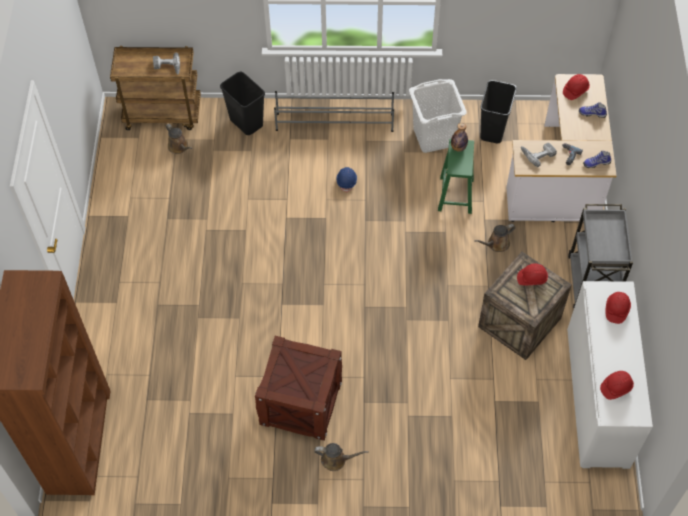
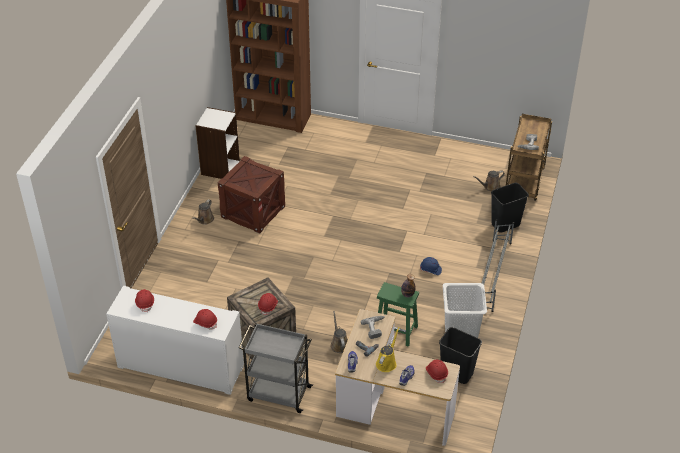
camera: 105 degrees right, 15 degrees down
(217, 478) = (220, 167): none -> white bookcase
(580, 134) = (387, 362): none -> yellow watering can

